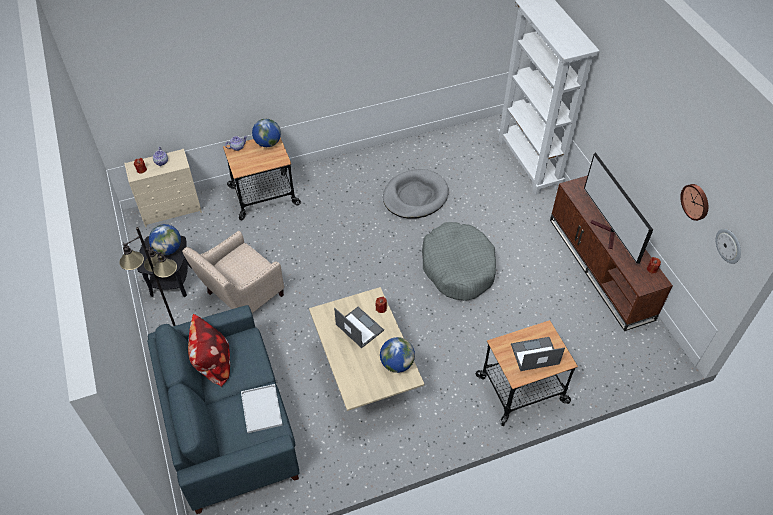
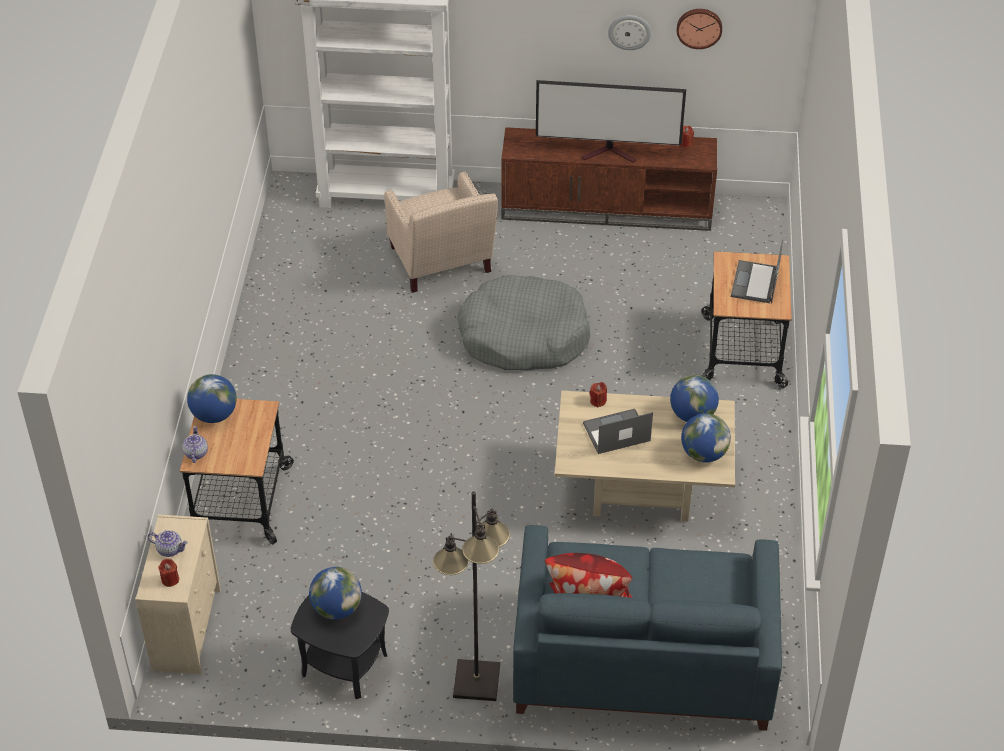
camera: 65 degrees left, 5 degrees down
(241, 297) = (430, 586): beige armchair -> beige armchair (441, 265)
(262, 409) = (692, 569): white tray -> none
(365, 382) = (703, 454): none -> globe
(415, 196) = (366, 332): grey dog bed -> none
(729, 245) = (769, 35): wall clock -> wall clock (629, 31)

